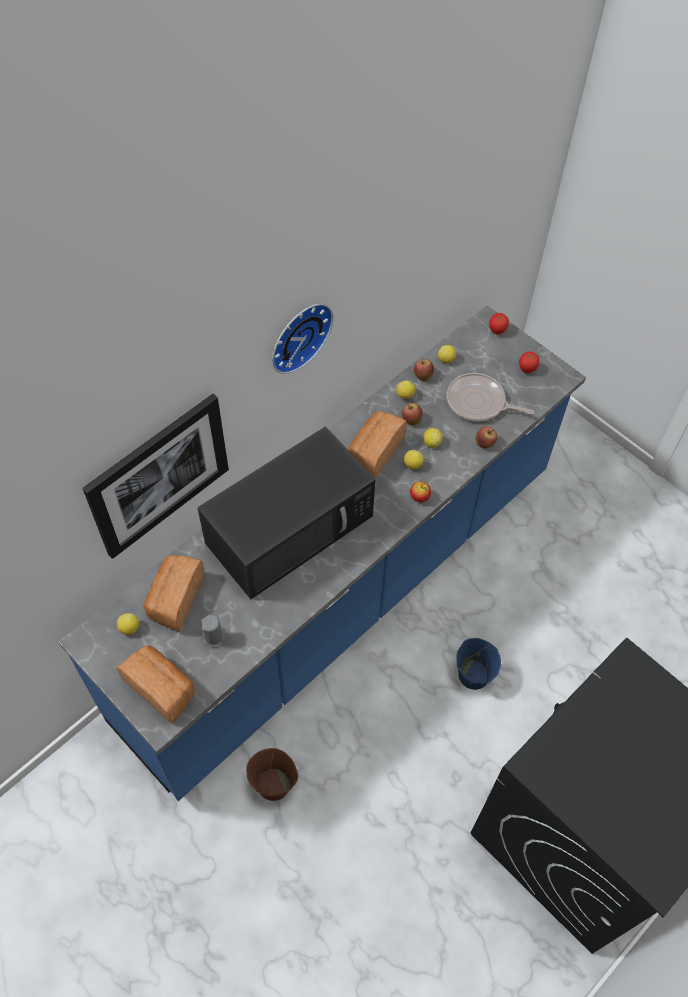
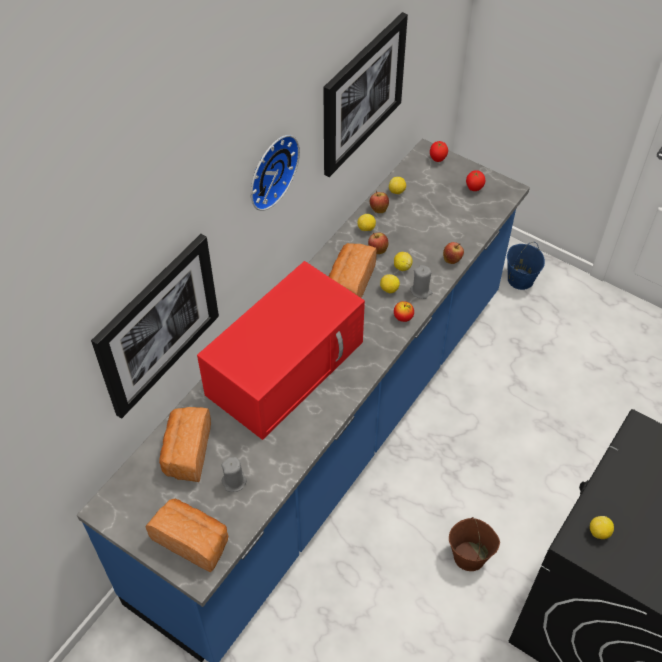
camera: 10 degrees left, 5 degrees down
(129, 628) = (147, 489): lemon -> lemon (599, 532)
(274, 784) = (305, 633): brown bucket -> brown bucket (470, 556)
(291, 527) = (286, 366): black microwave -> red microwave
(415, 262) = (362, 94): none -> picture
(444, 472) = (421, 291): none -> grey candle
(473, 674) = (474, 491): blue bucket -> blue bucket (520, 279)
(478, 402) = (437, 224): frying pan -> none

